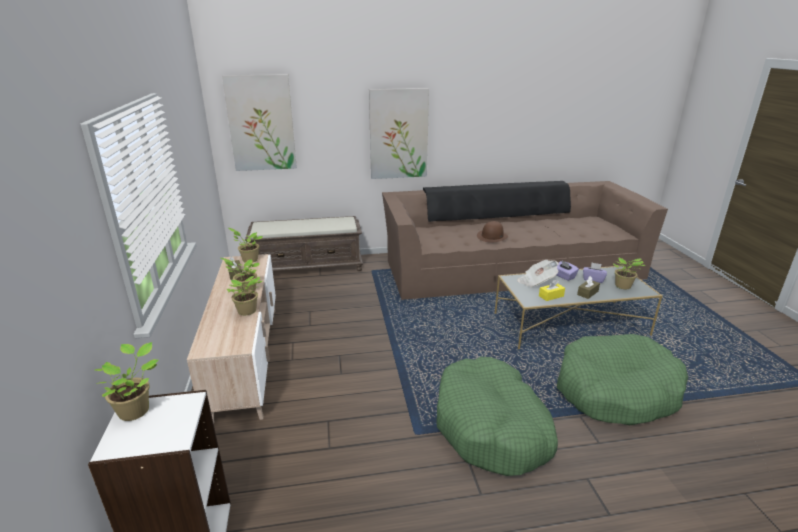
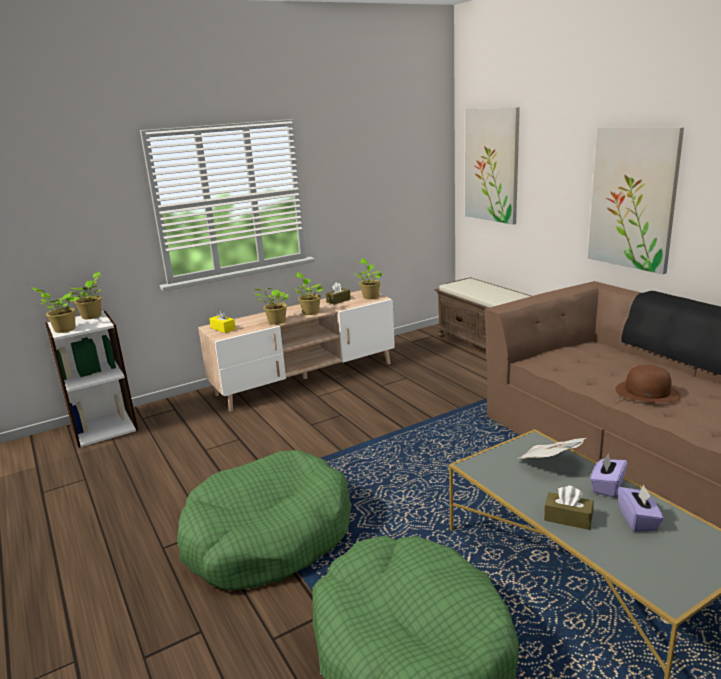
camera: 70 degrees right, 5 degrees down
(551, 296) = (514, 482): yellow tissue box -> yellow tissue box (223, 328)
(623, 286) = (651, 561): potted plant -> potted plant (63, 330)

